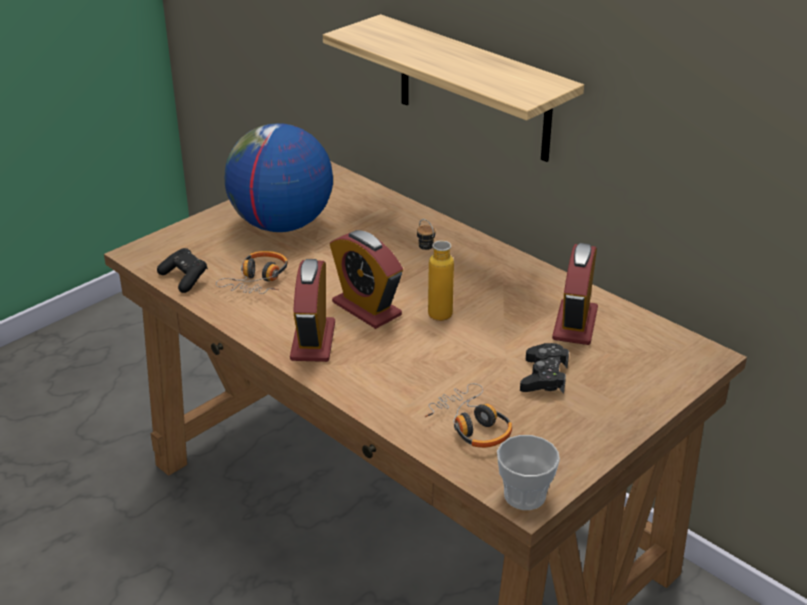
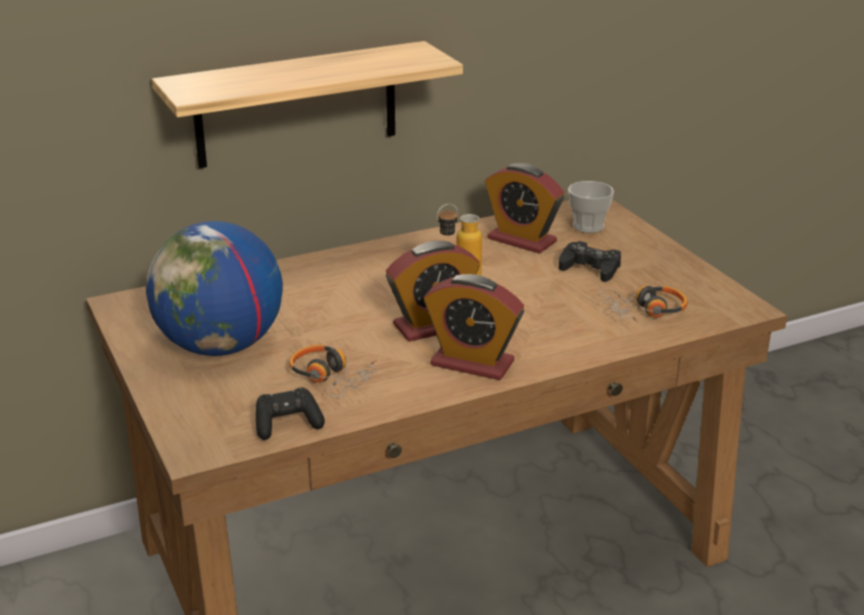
camera: 70 degrees left, 5 degrees down
(524, 495) = (742, 308): cup -> cup (588, 226)

